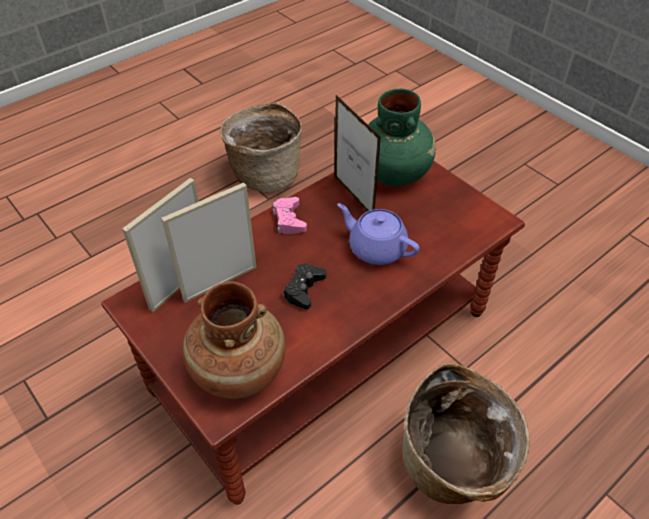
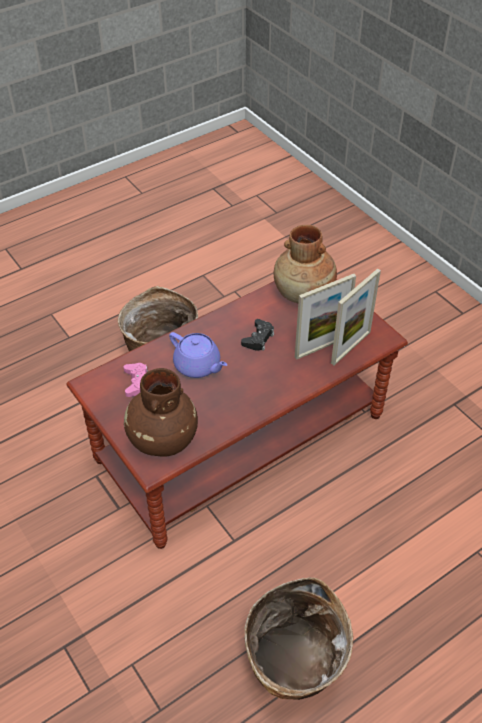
camera: 175 degrees left, 0 degrees up
(289, 220) = (267, 395): pink game controller -> pink game controller (137, 382)
(353, 197) = (207, 415): picture frame -> none
(395, 172) = (162, 439): green vase -> brown vase

